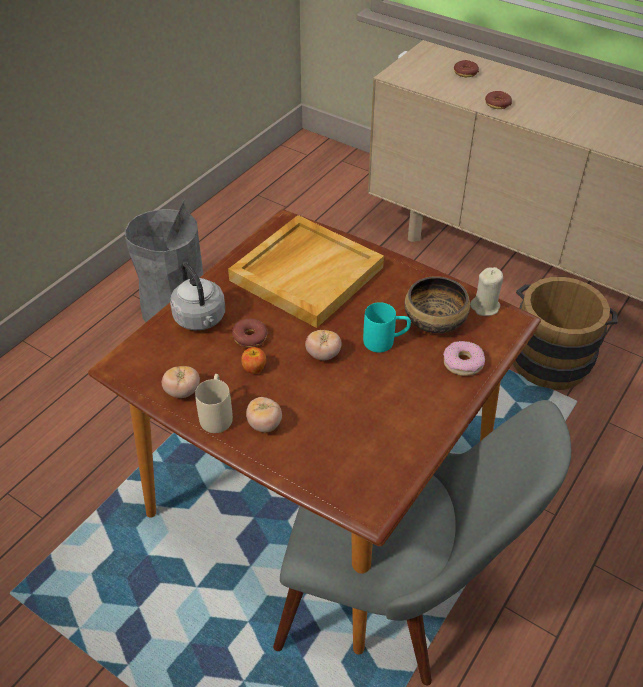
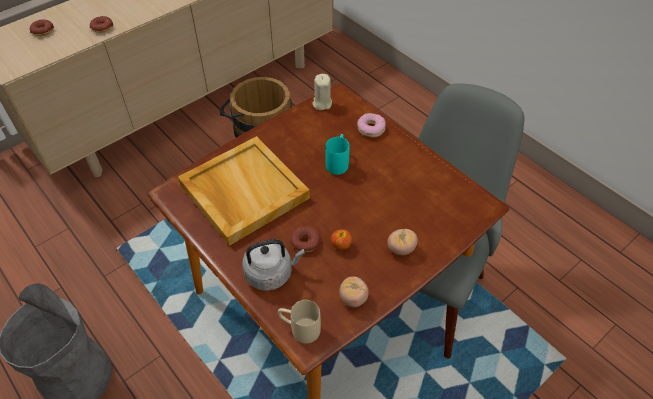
camera: 75 degrees left, 5 degrees up
(217, 414) = (383, 278): beige mug -> beige mug (299, 329)
(323, 355) = (340, 200): tomato -> none
(435, 320) = (325, 131): bowl -> none

